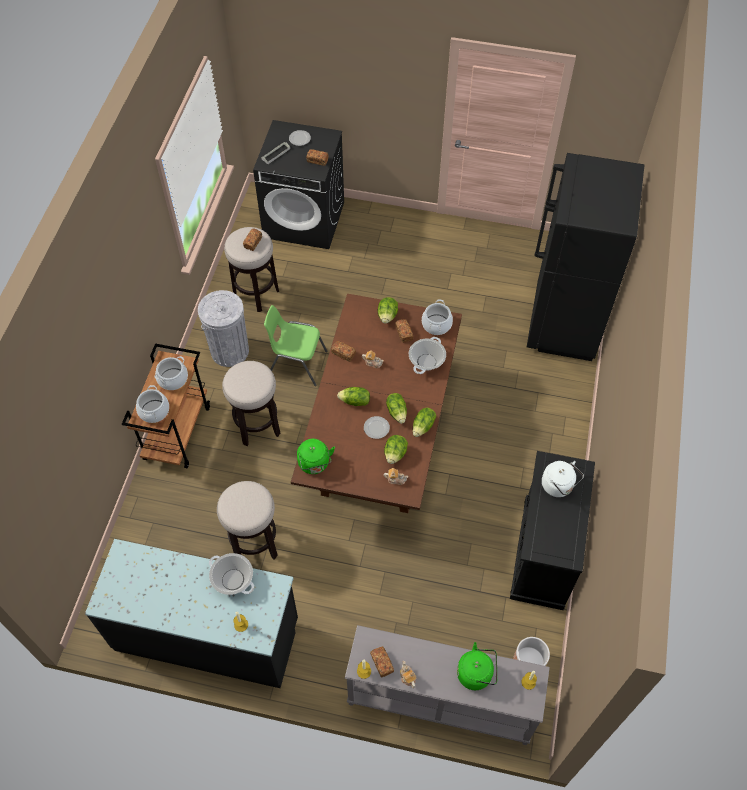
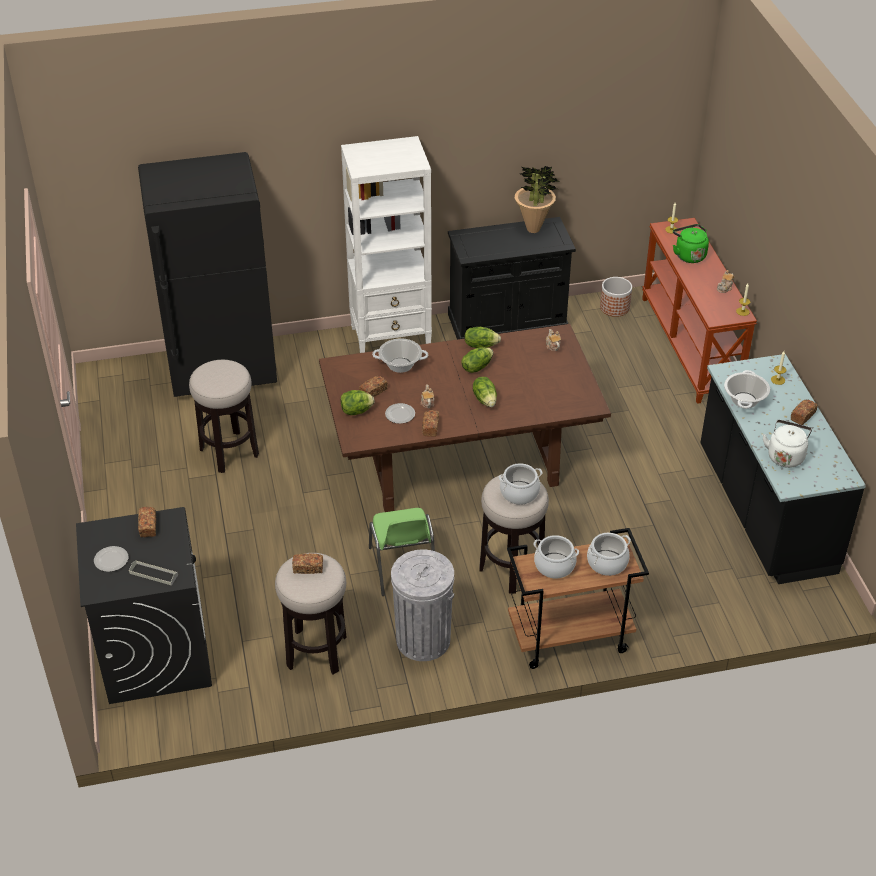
camera: 115 degrees left, 15 degrees down
(254, 543) = (648, 515): stool -> stool (229, 452)
(314, 464) = (579, 403): green kettle -> none
(376, 428) = (505, 375): plate -> plate (399, 415)
(382, 663) = (727, 304): bread -> bread (802, 416)
(395, 454) = (525, 354): lettuce -> none
(436, 324) = (345, 372): cooking pot -> cooking pot (519, 493)
(440, 702) = (691, 346): grey console table -> brown console table
(556, 451) = (391, 339): none -> white bookcase
(559, 486) = (489, 244): white kettle -> white kettle (785, 456)
(568, 536) = (533, 229): none -> potted plant

